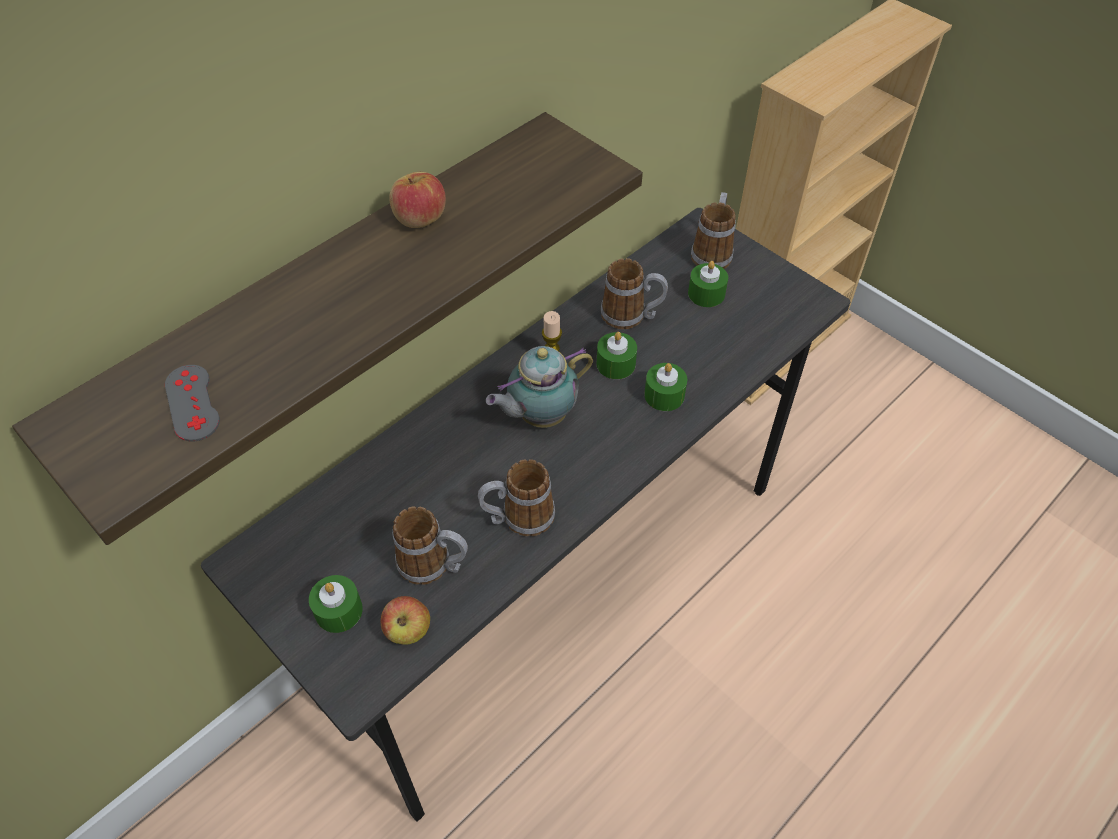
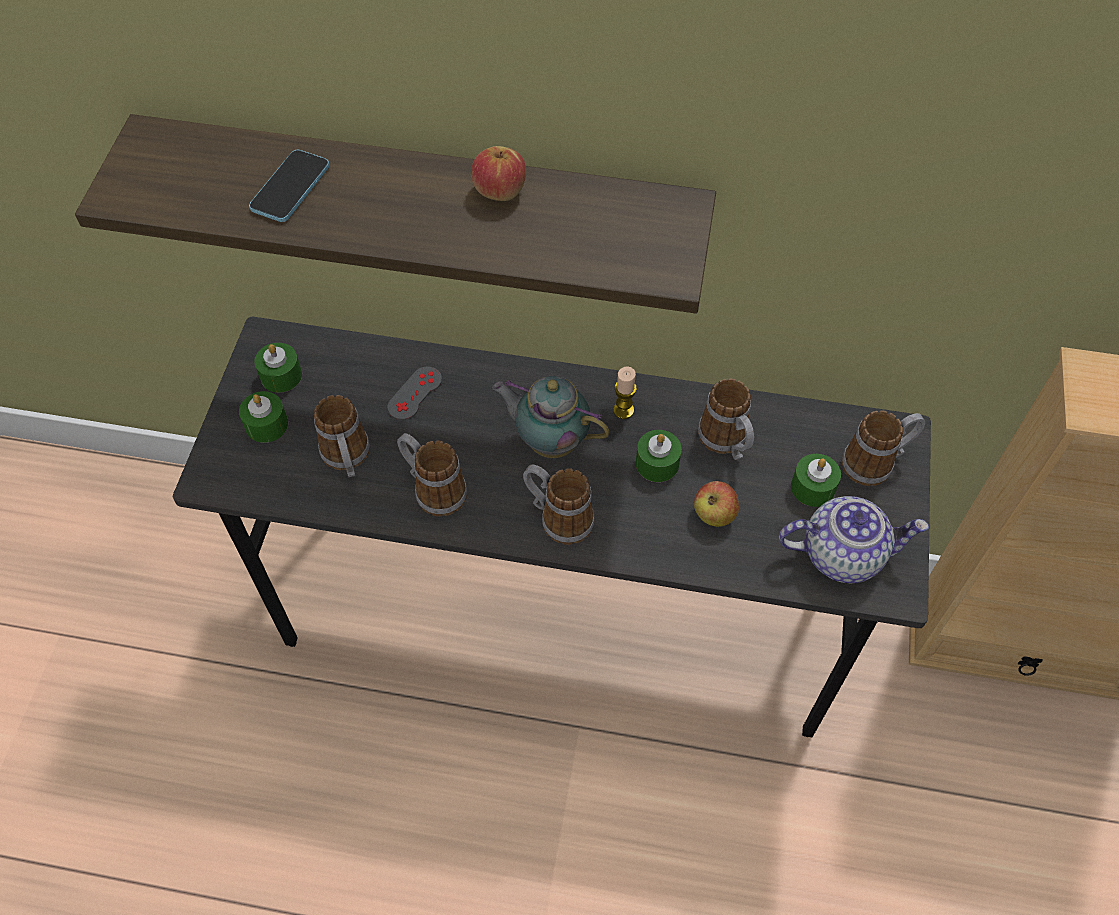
camera: 55 degrees right, 5 degrees up
(192, 403) = (210, 185): grey game controller -> grey game controller (415, 393)
(264, 346) = (290, 188): none -> phone
(408, 630) = (280, 479): apple -> apple (714, 514)
(614, 450) = (558, 517): none -> mug
(664, 395) = (653, 522): green candle -> green candle (281, 375)
(769, 309) = (843, 553): none -> teapot

